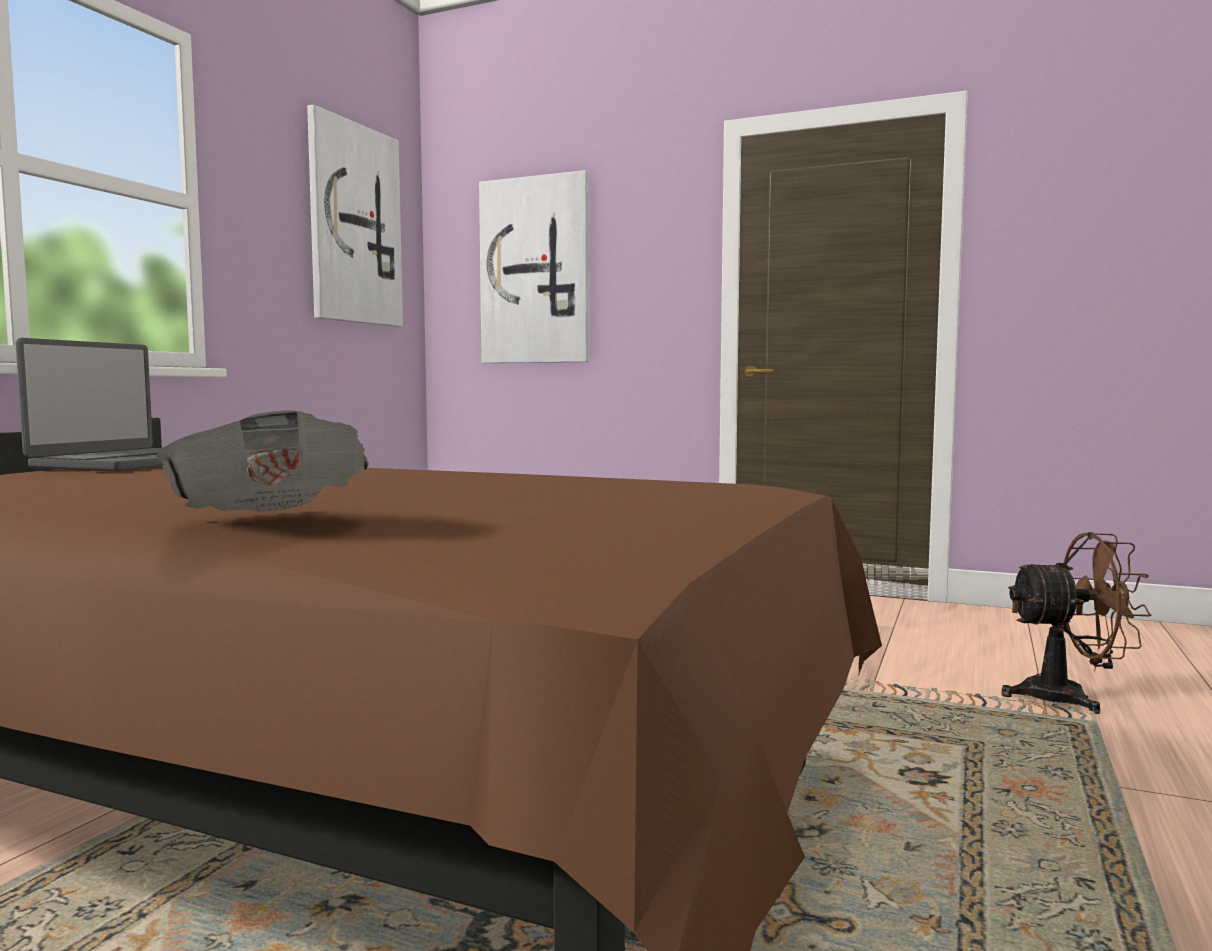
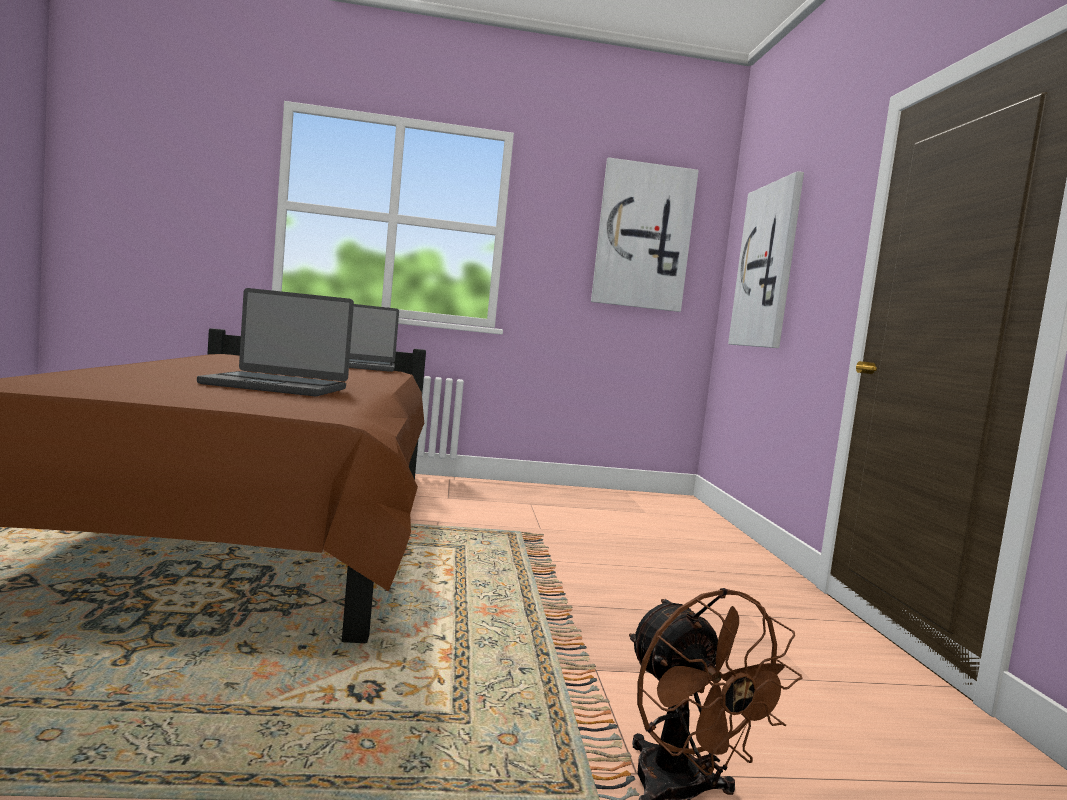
camera: 60 degrees right, 0 degrees up
(271, 523) = (124, 368): newspaper -> none
(540, 487) = (277, 386): none -> laptop

